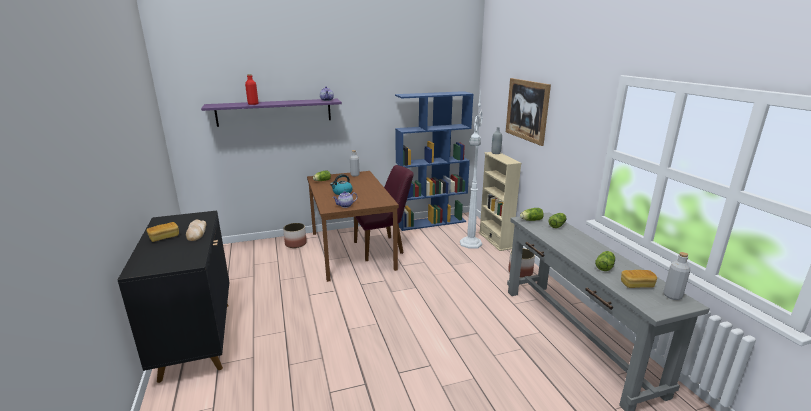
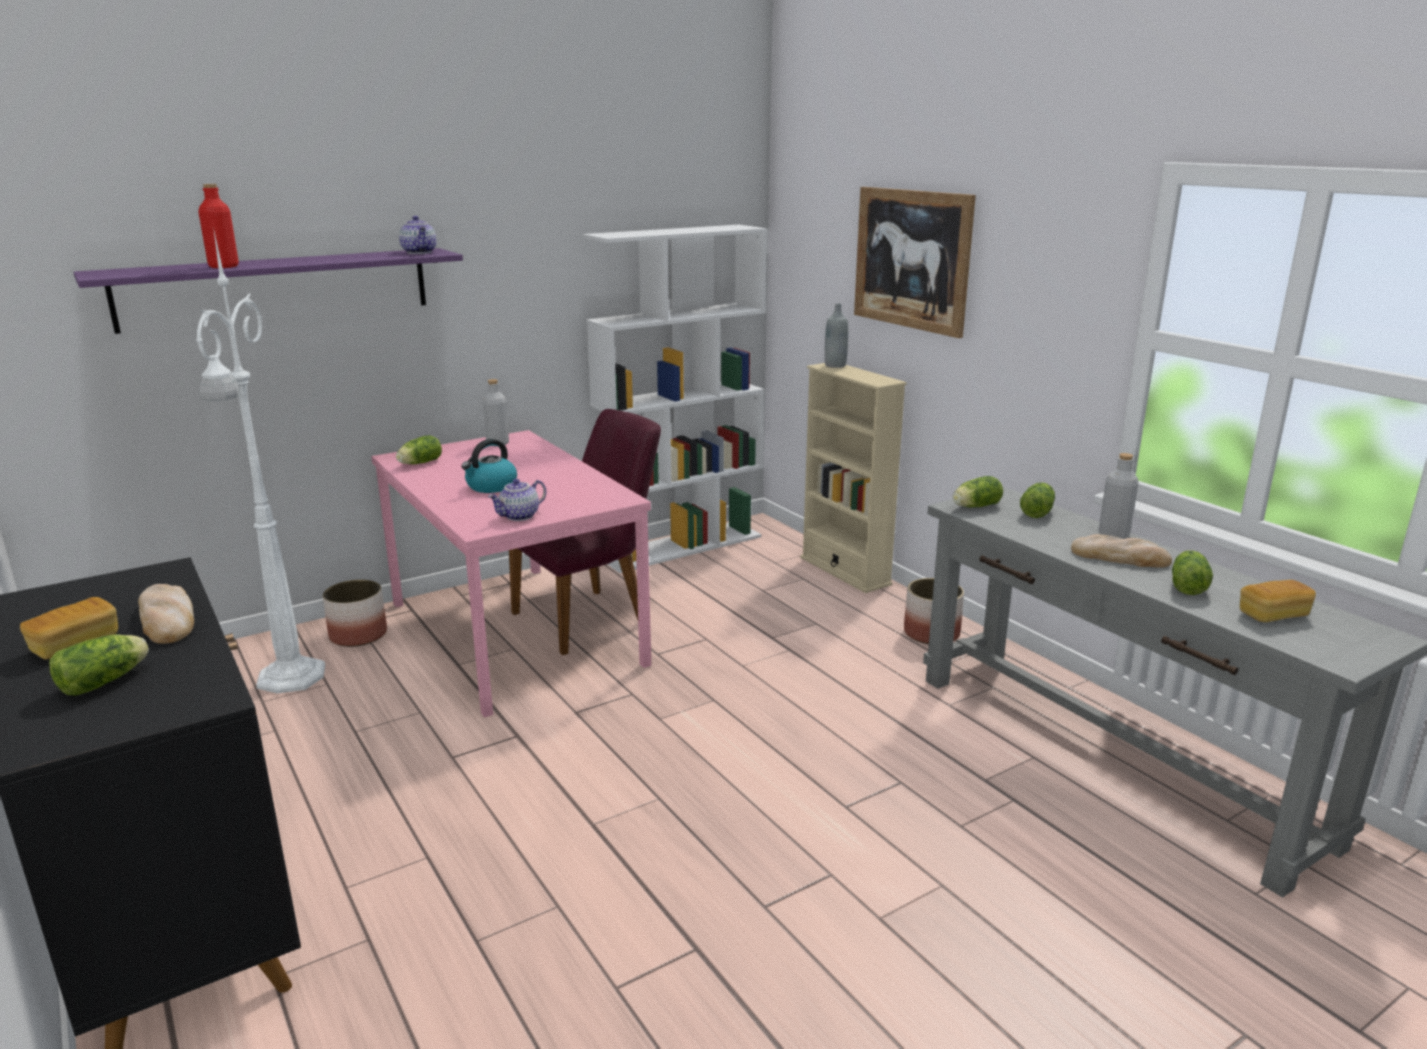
camera: 15 degrees left, 0 degrees up
(166, 251) = (106, 681): none -> lettuce
(352, 250) = (516, 633): brown dining table -> pink dining table
(431, 222) = (681, 546): blue bookcase -> white bookcase
(470, 244) = (793, 585): white floor lamp -> white floor lamp (289, 678)
(581, 250) = (1120, 557): none -> bread
(672, 296) = (1351, 627): grey bottle -> grey bottle (1113, 535)

